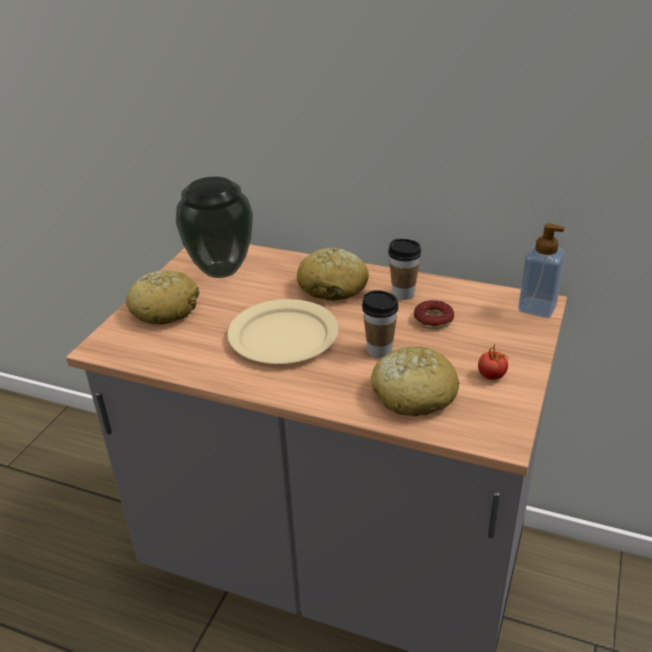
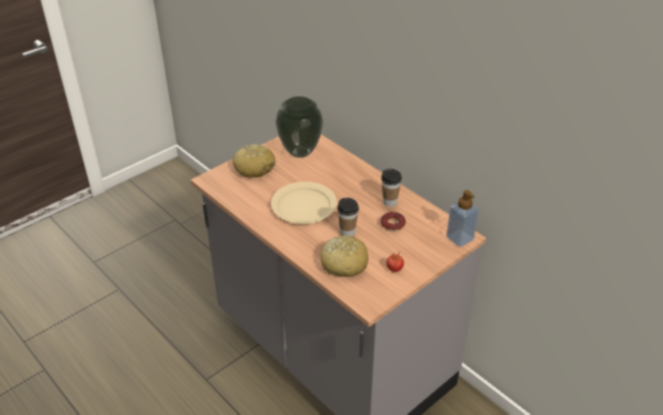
camera: 25 degrees right, 5 degrees up
(333, 287) = (354, 184): bread -> none

